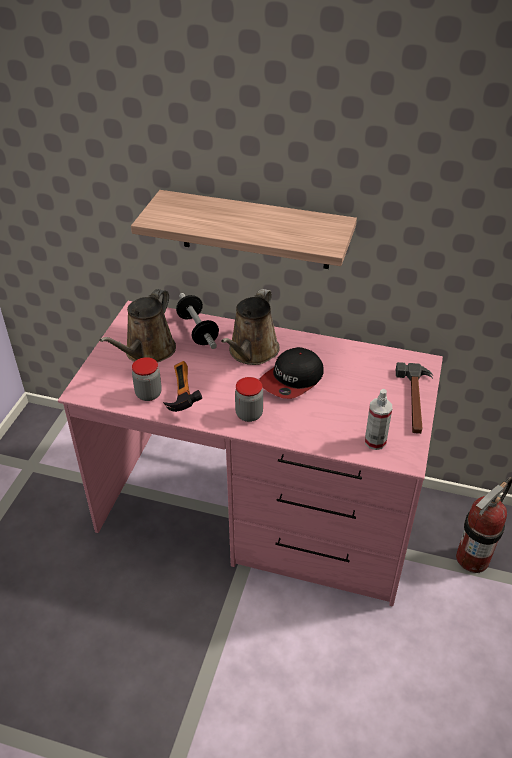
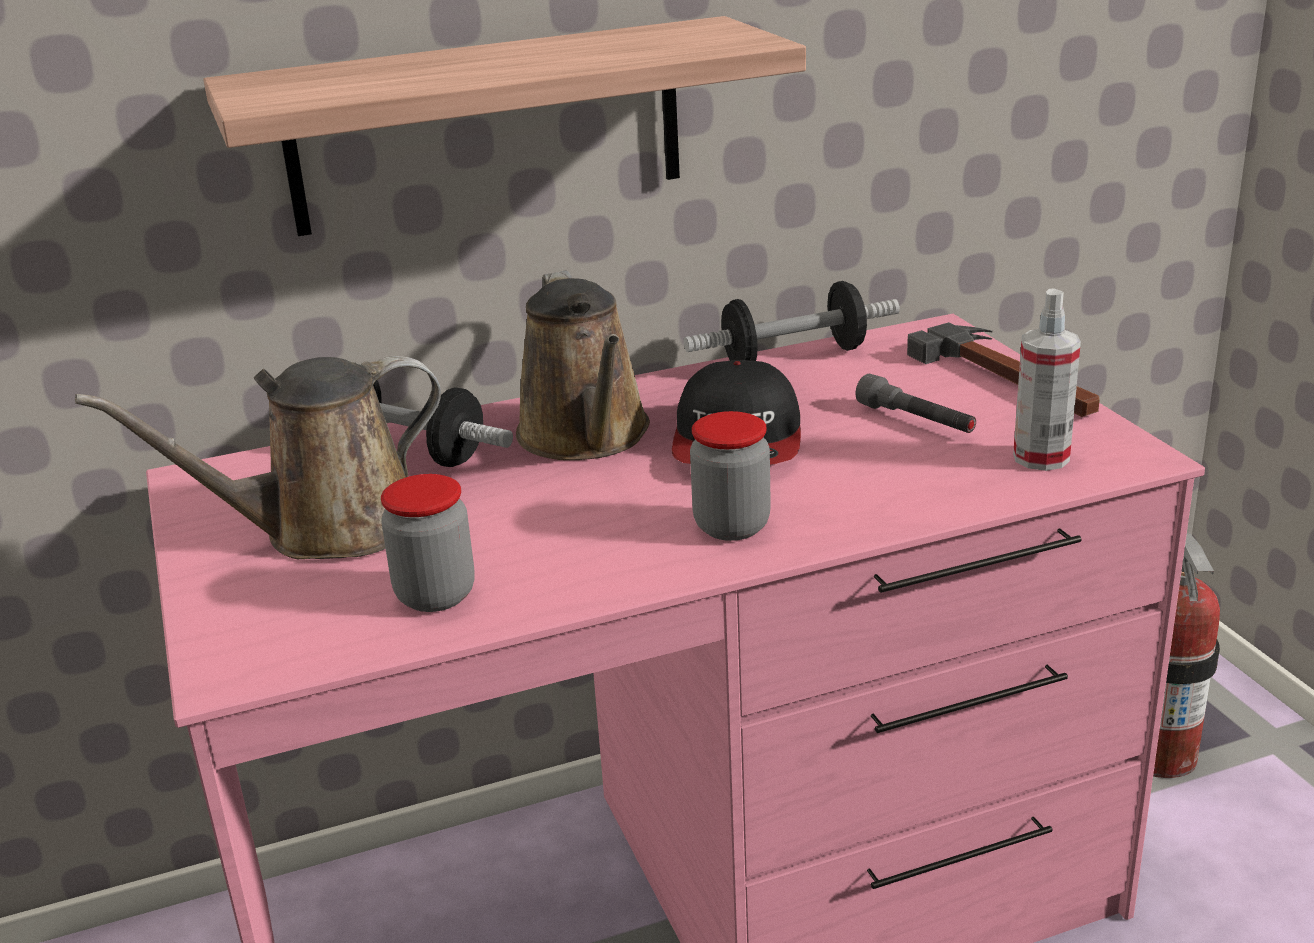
camera: 35 degrees left, 15 degrees down
(147, 352) = (327, 530): brown watering can -> brown watering can turned 75 degrees clockwise
(179, 395) = (520, 565): hammer -> none
(357, 349) = (793, 357): none -> dumbbell
(357, 402) = (916, 421): none -> grey flashlight

